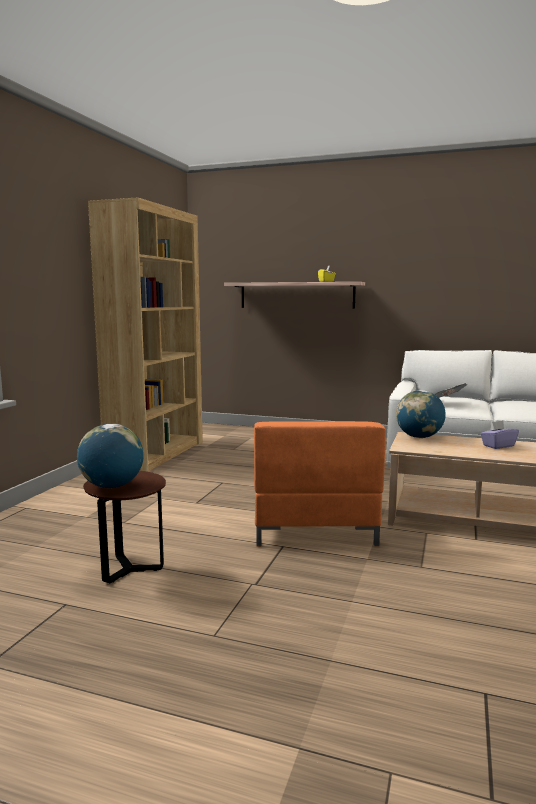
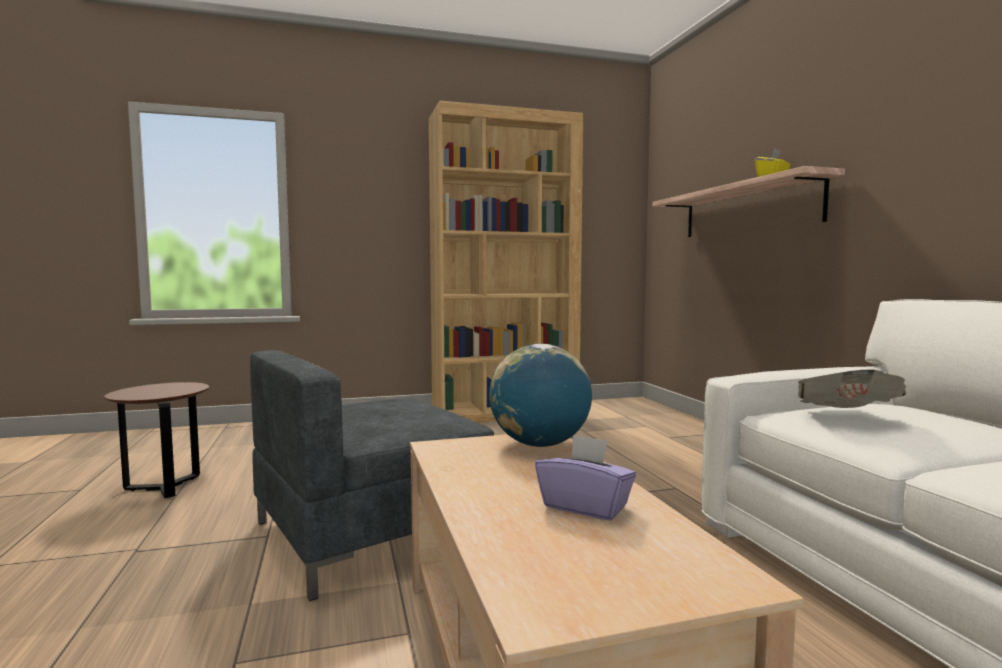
camera: 55 degrees right, 5 degrees down
(112, 486) = (144, 389): globe -> none
(313, 522) = (372, 532): orange armchair -> grey armchair

